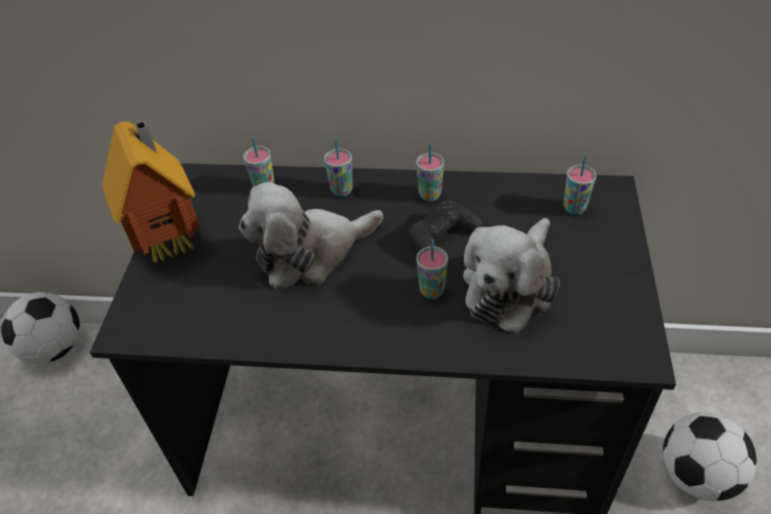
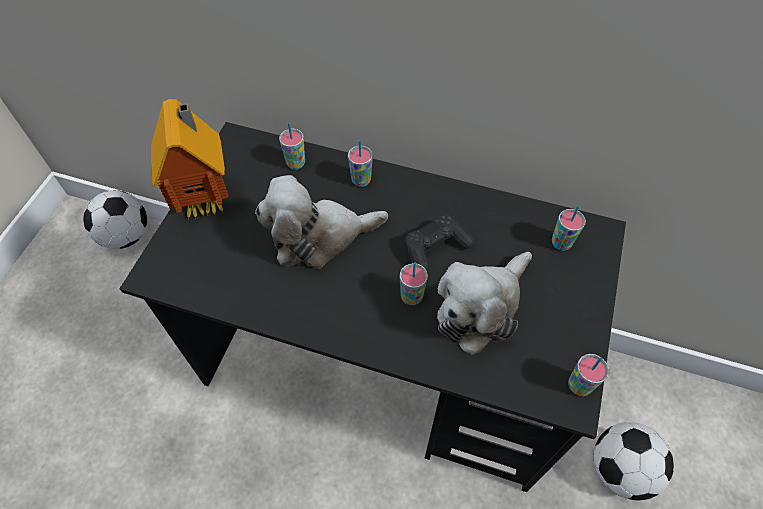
camera: 10 degrees right, 10 degrees up
(430, 195) = (436, 202): cup -> cup (579, 386)

